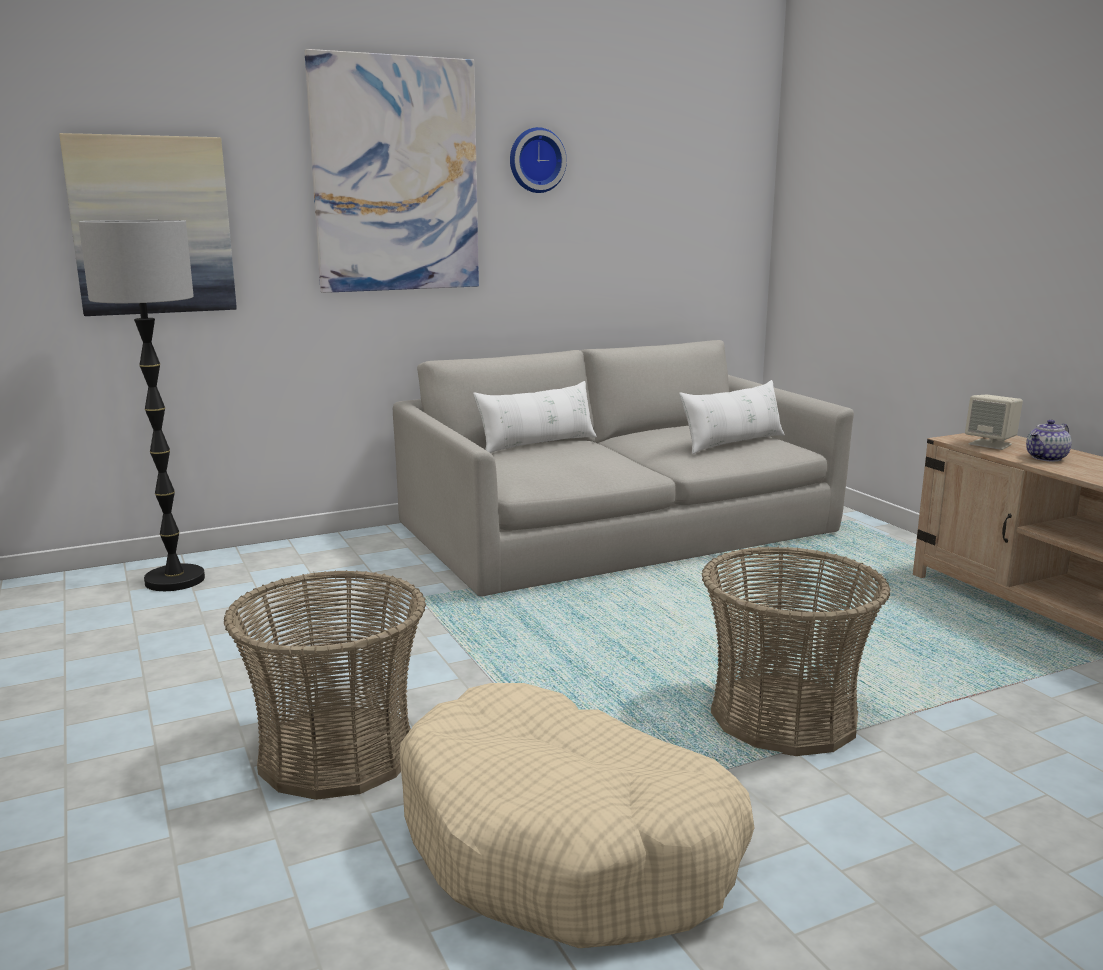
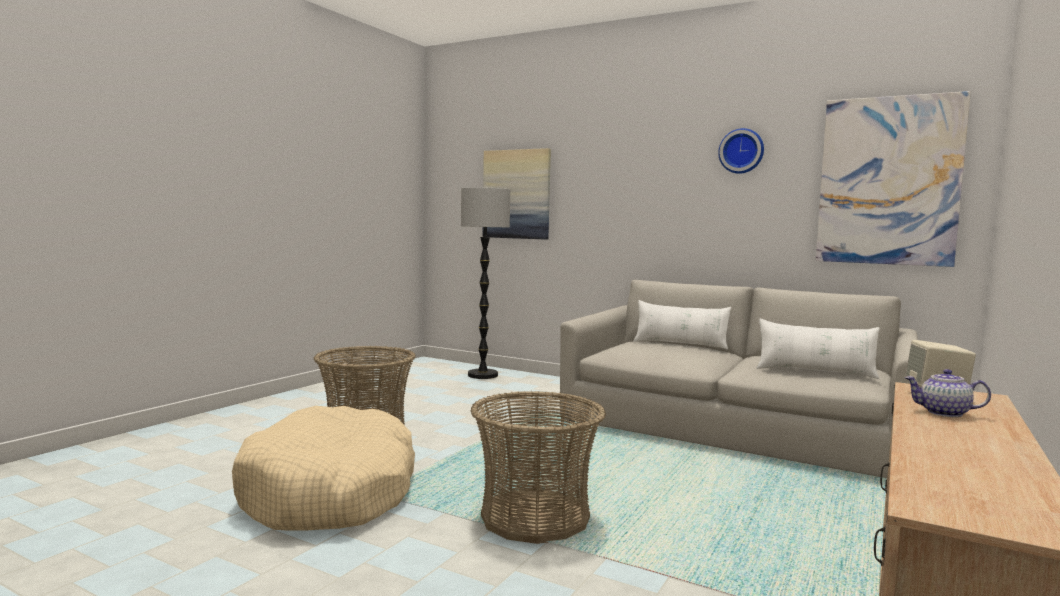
camera: 55 degrees right, 10 degrees down
(396, 175) = (642, 165): picture -> picture (888, 181)

